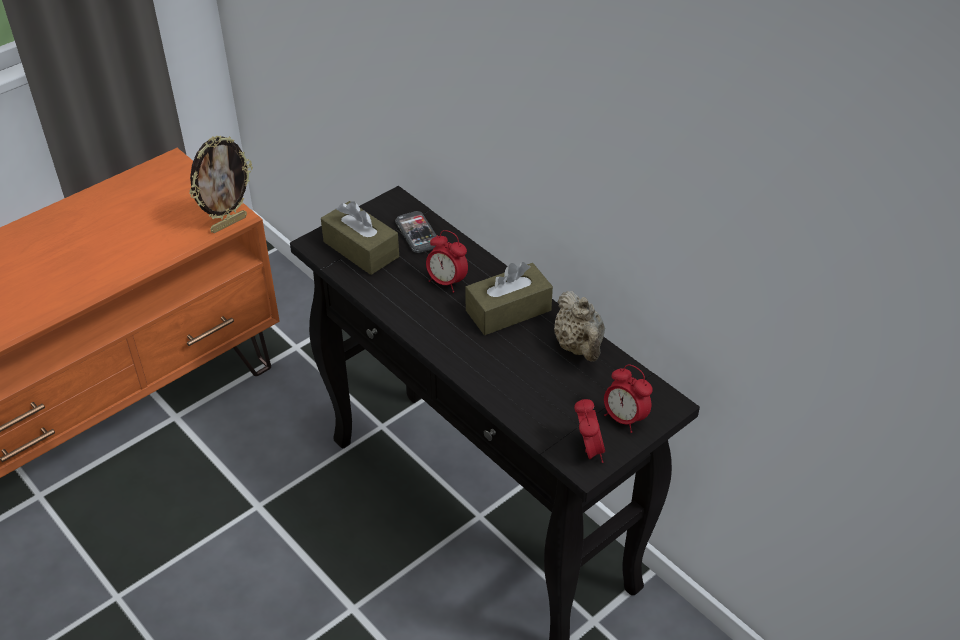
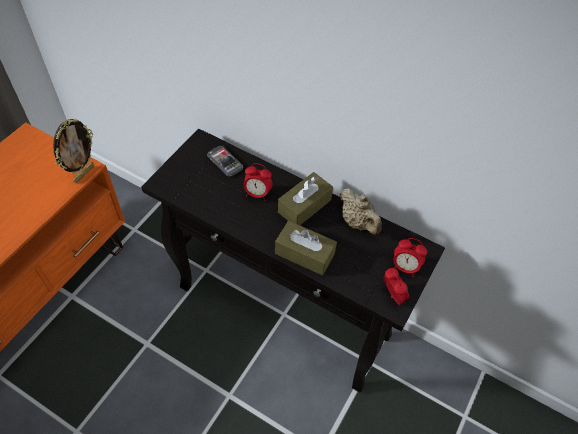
camera: 20 degrees left, 10 degrees up
(361, 249) = (192, 181): brown tissue box -> brown tissue box (304, 254)

